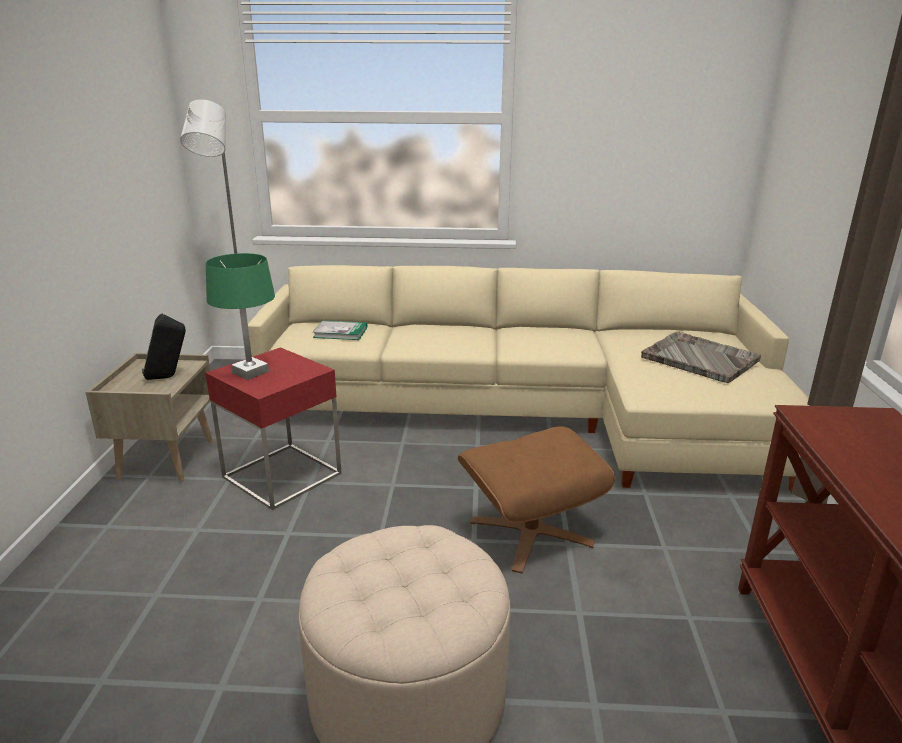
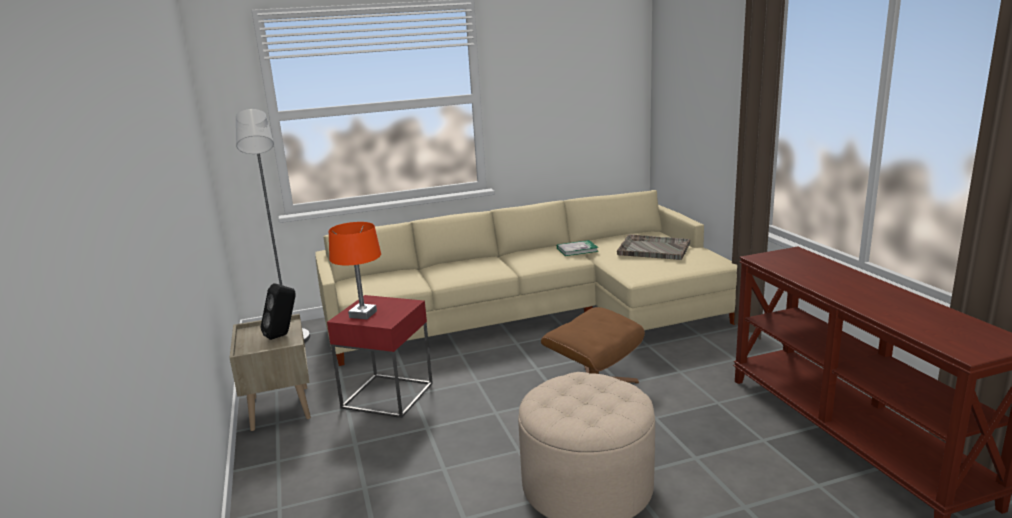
camera: 20 degrees left, 5 degrees down
(251, 372) = (363, 314): green table lamp -> orange table lamp
(340, 332) = (388, 279): book -> book (577, 250)

